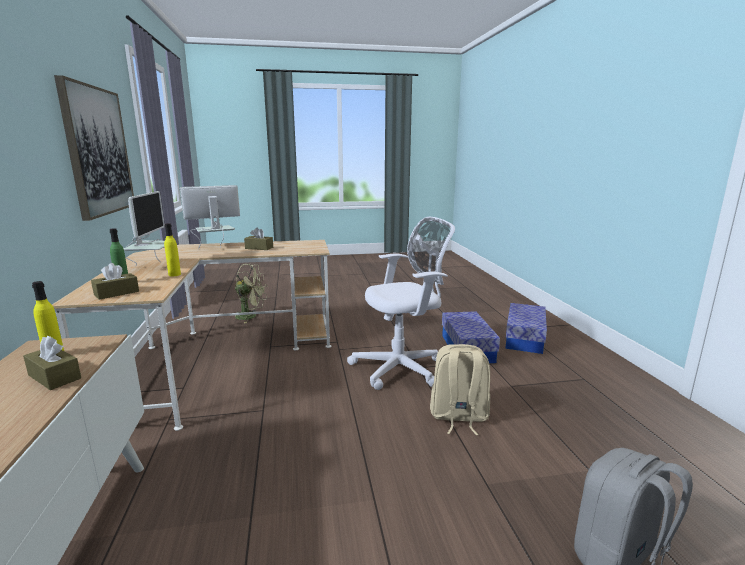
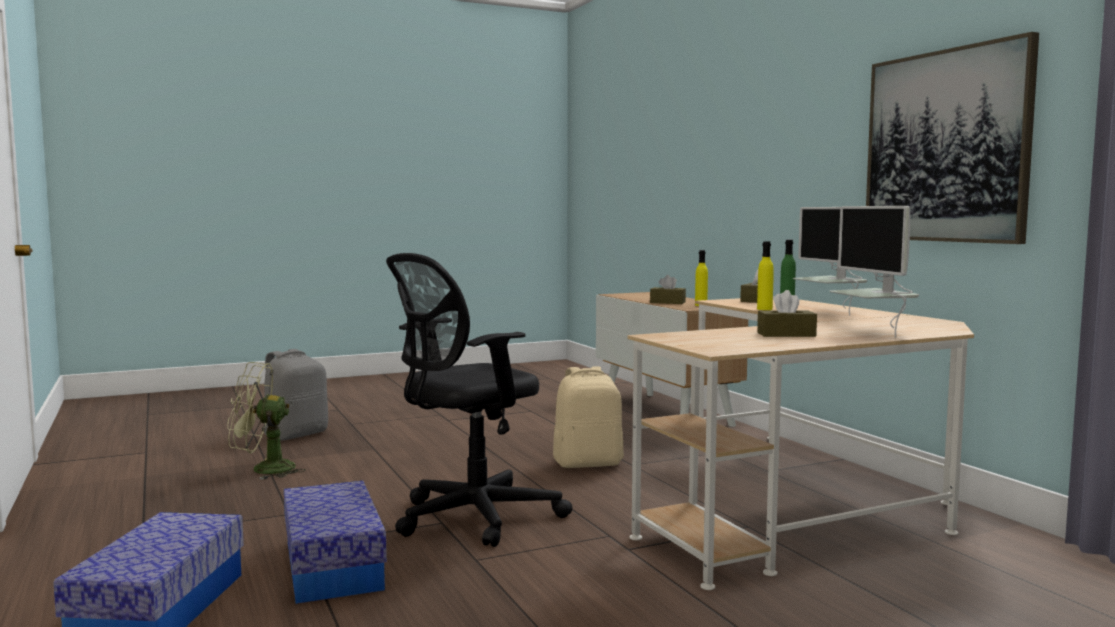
camera: 165 degrees right, 10 degrees down
(216, 247) = (873, 332): monitor -> monitor turned 120 degrees clockwise
(251, 316) = (933, 587): green fan -> green fan (263, 470)
(402, 368) = (470, 518): white office chair -> black office chair
(458, 417) = (387, 479): beige backpack -> beige backpack (588, 463)

